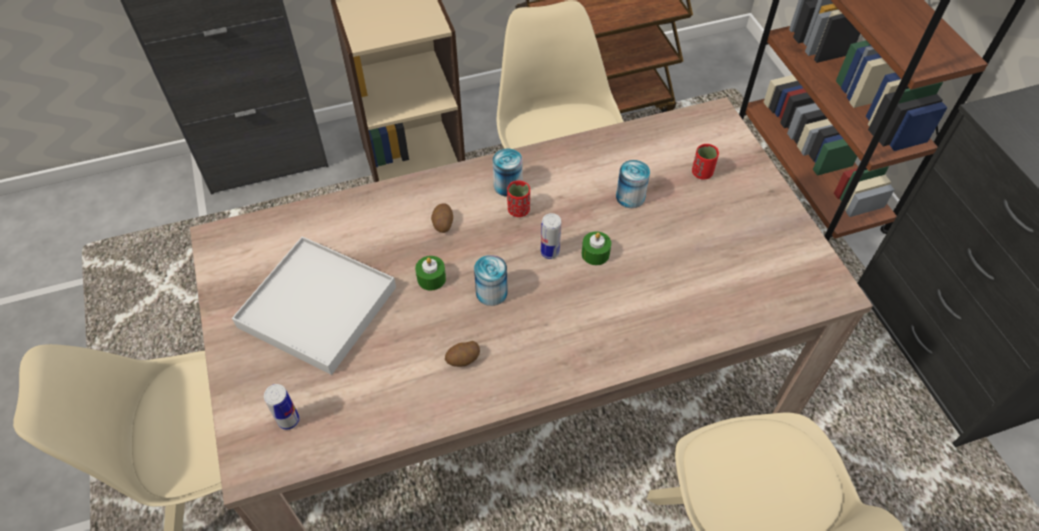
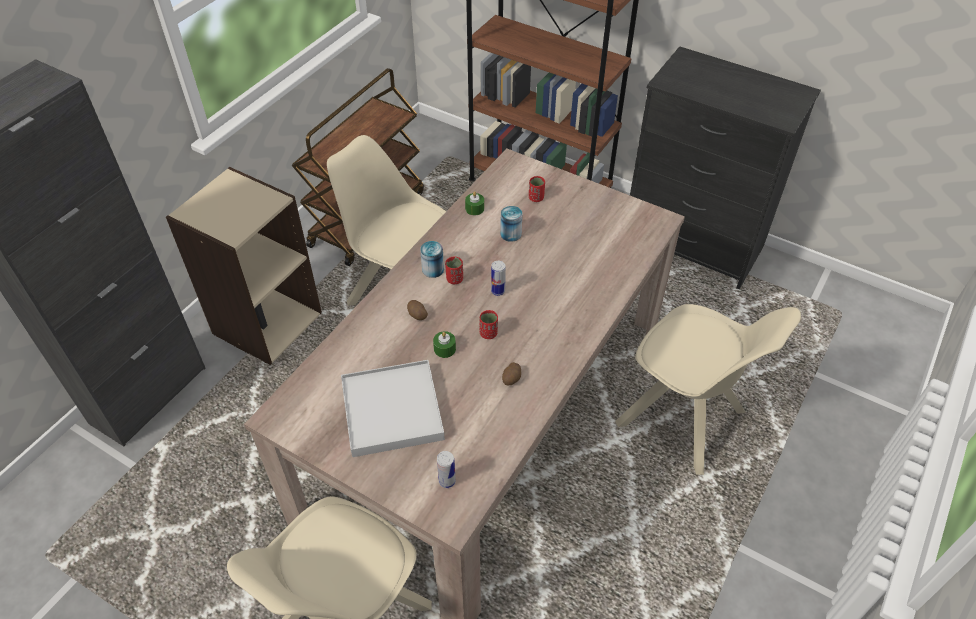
camera: 40 degrees left, 5 degrees down
(491, 292) = (488, 333): can -> red cup
(595, 254) = (524, 276): green candle -> green candle (474, 209)

